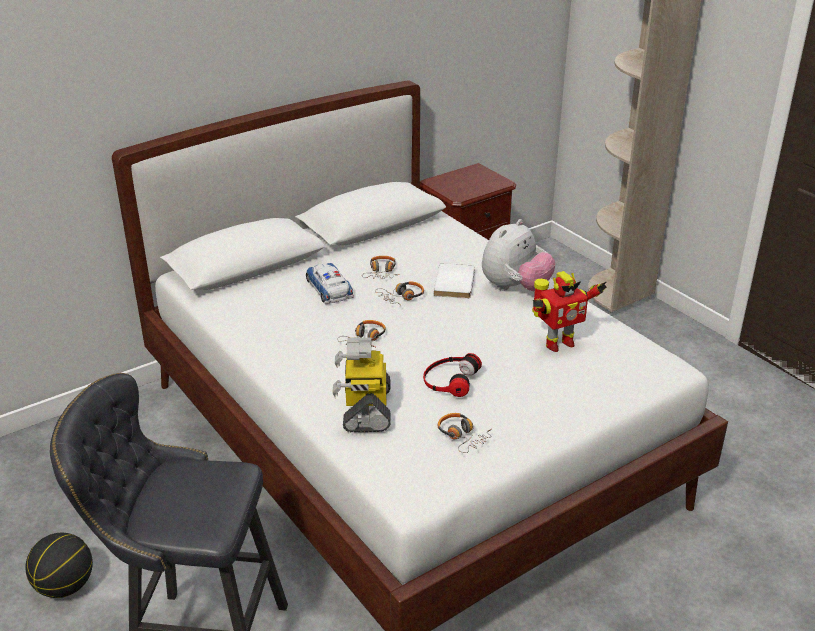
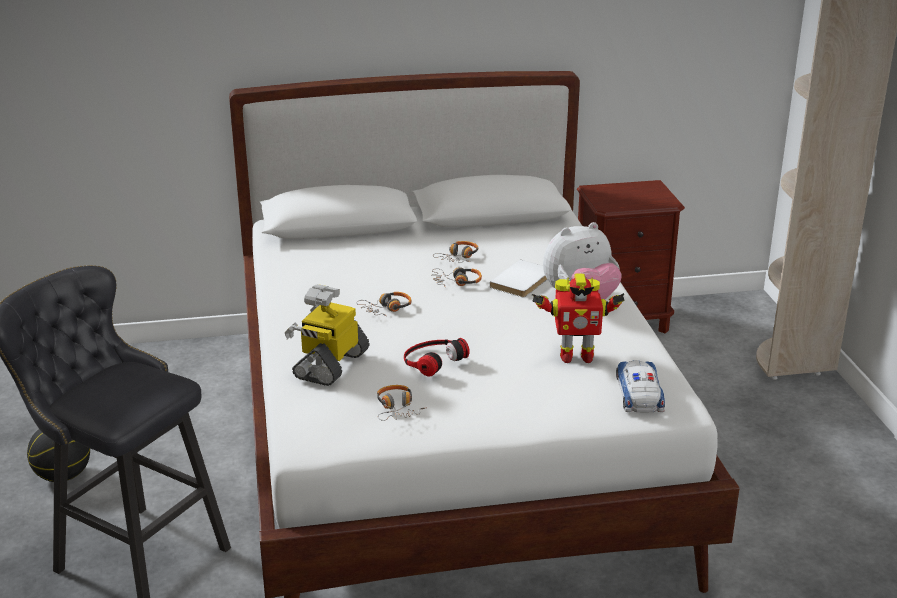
camera: 25 degrees right, 5 degrees down
(329, 288) = (395, 260): toy car -> toy car (639, 393)

